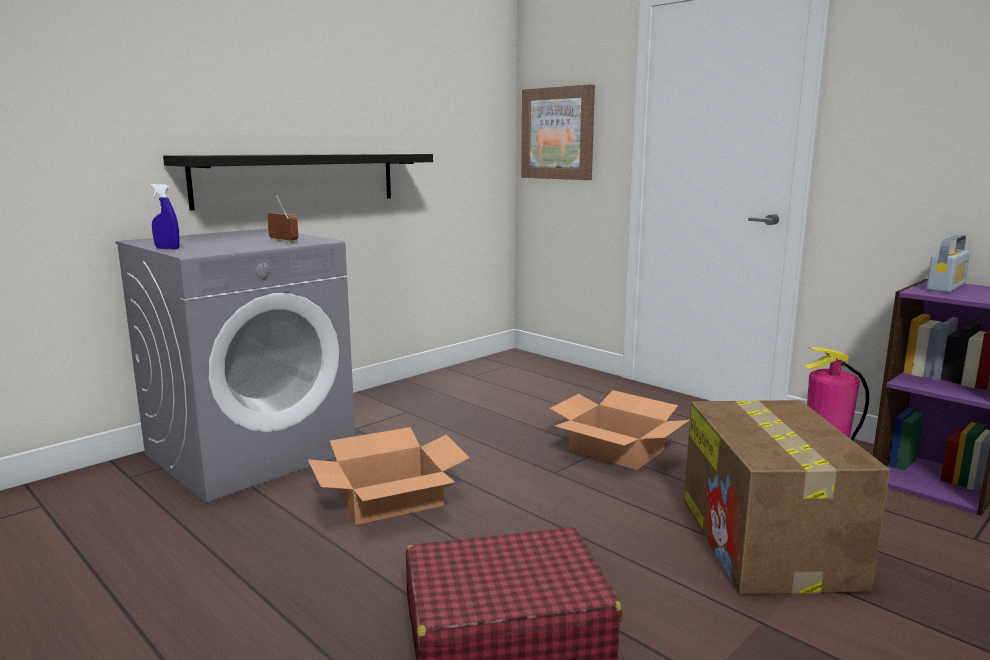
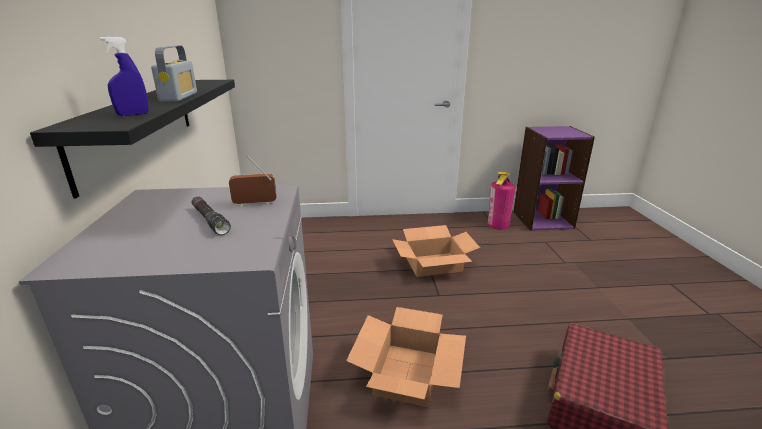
camera: 50 degrees left, 10 degrees up
(167, 248) = (184, 262): blue spray bottle -> blue spray bottle (133, 114)
(237, 242) = (210, 220): none -> black flashlight
(558, 133) = (271, 50): picture -> none
(768, 544) = (564, 280): cardboard box -> none
(946, 287) = (547, 130): radio -> radio (179, 97)

